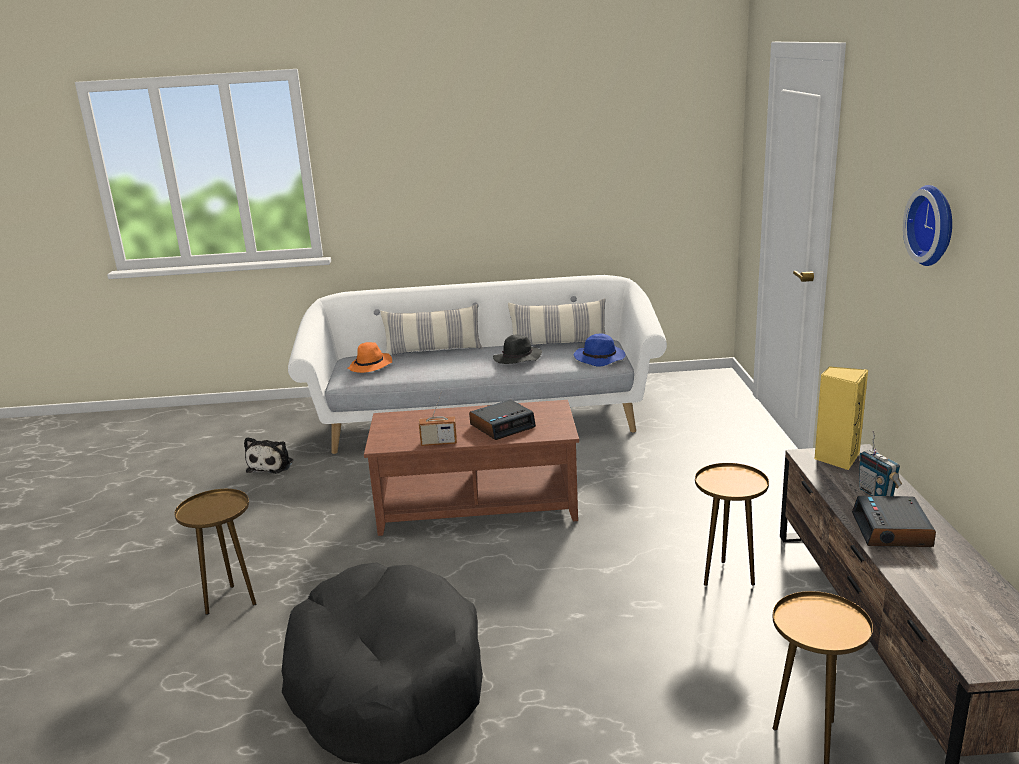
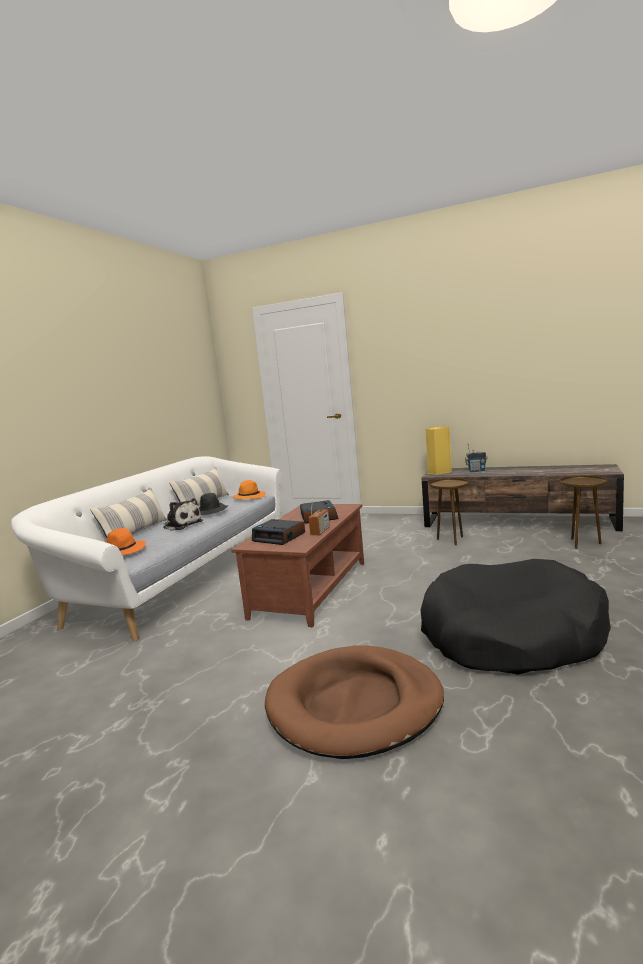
camera: 65 degrees left, 10 degrees down
(231, 601) = (355, 705): brown side table -> brown dog bed
(272, 465) = (105, 675): plush toy -> plush toy (182, 525)
(600, 358) = (249, 497): blue hat -> orange hat
(892, 531) = (510, 471): alarm clock -> alarm clock (279, 537)
(934, 225) = (455, 350): wall clock -> none

